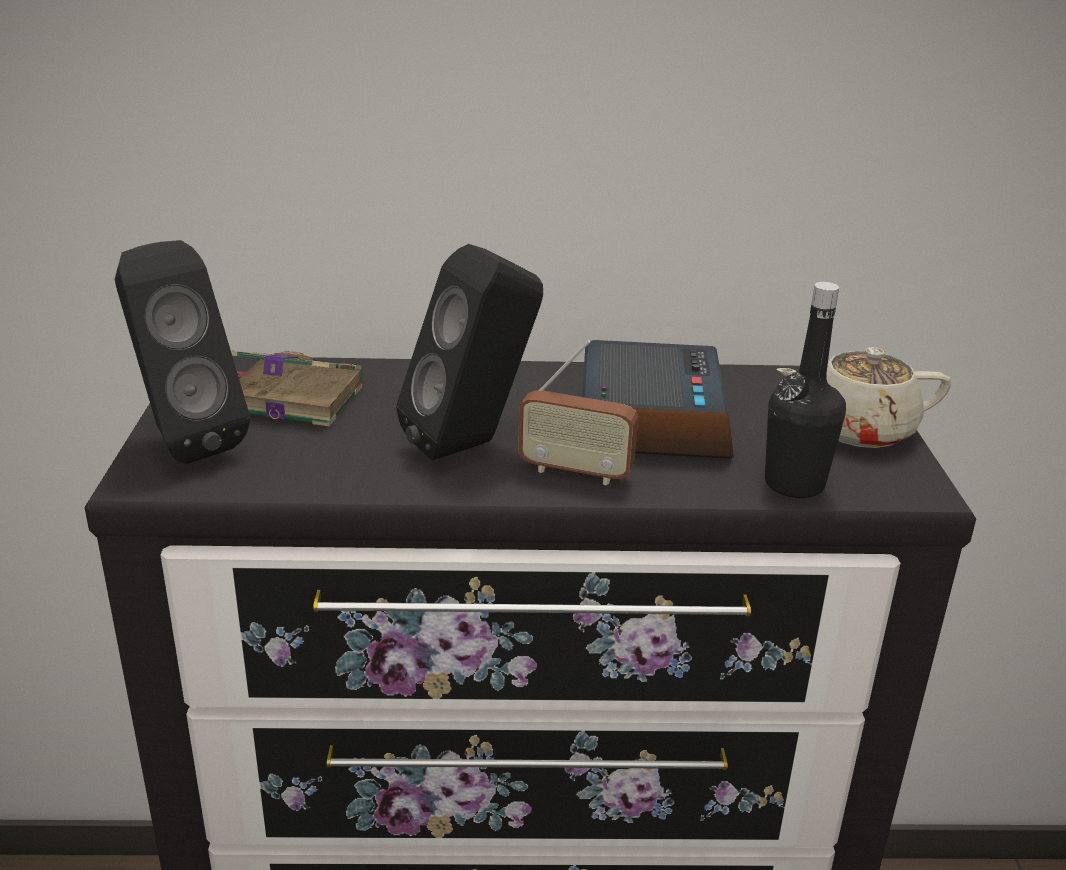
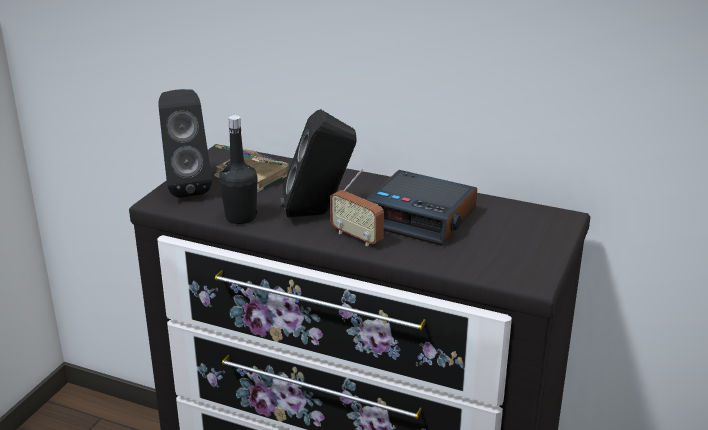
camera: 25 degrees right, 0 degrees up
(650, 419) = (422, 218): alarm clock -> alarm clock turned 90 degrees clockwise
(794, 484) = (465, 265): black bottle -> black bottle (240, 217)
(856, 430) = (533, 245): beige teapot -> none

